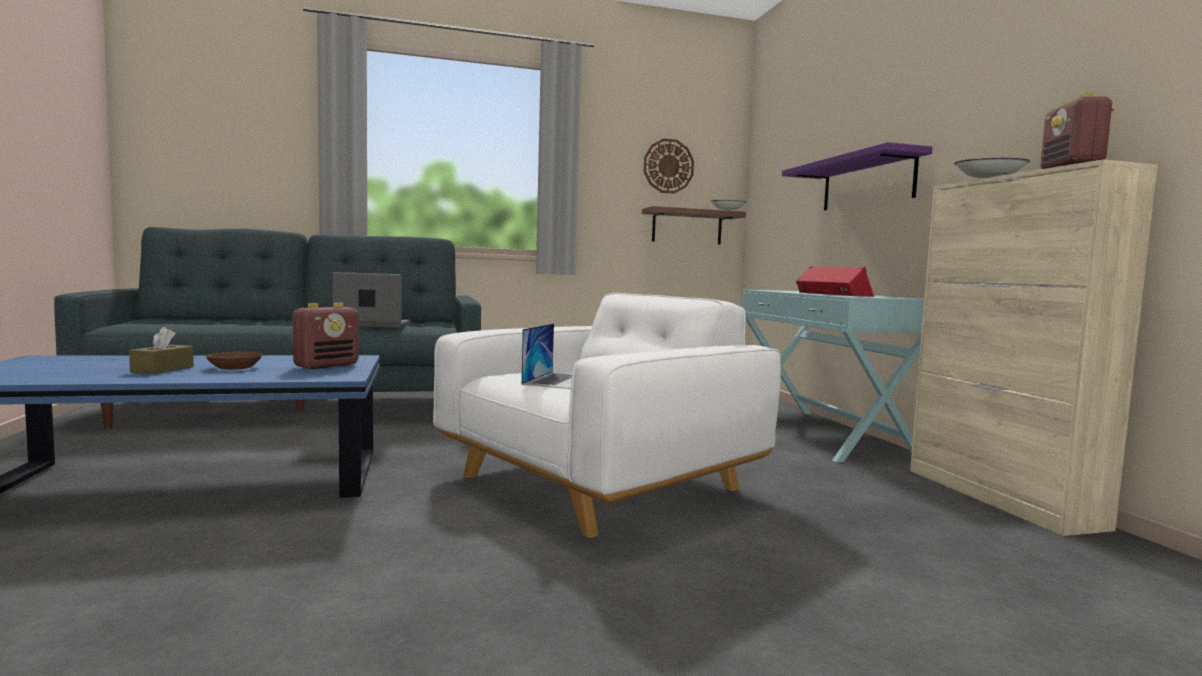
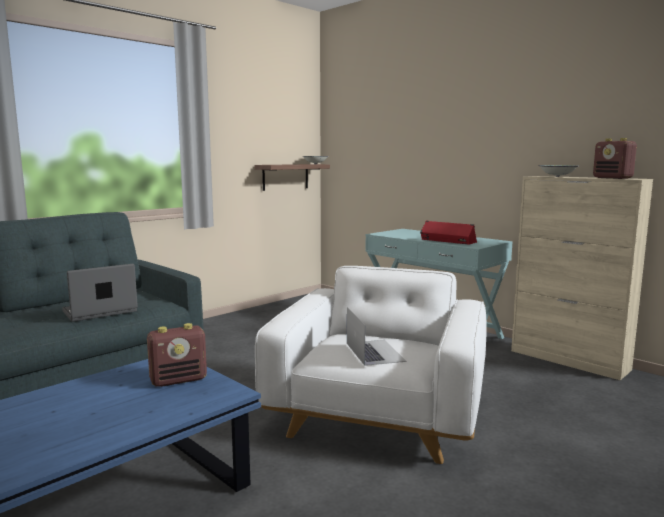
camera: 30 degrees left, 5 degrees up
(162, 369) = (51, 430): brown tissue box -> none
(236, 367) = (110, 406): brown bowl -> none
(327, 366) = (179, 380): radio -> radio turned 60 degrees clockwise
(668, 166) = (270, 129): wall clock -> none
(867, 183) = (444, 157): purple shelf -> none

